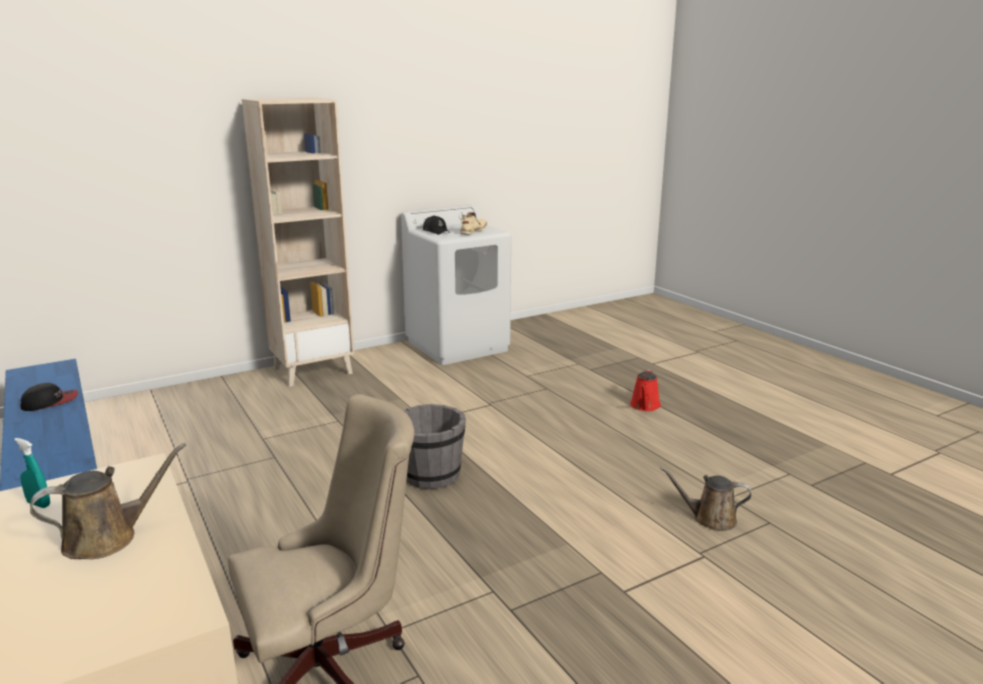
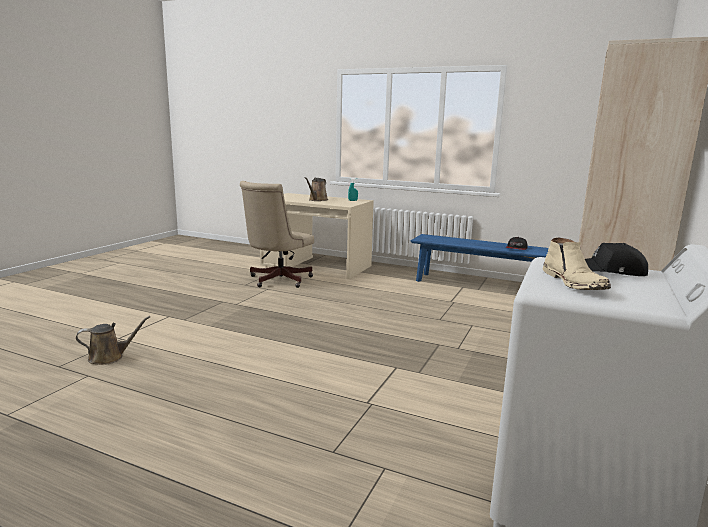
camera: 145 degrees right, 5 degrees down
(431, 475) = (330, 334): grey bucket -> none
(645, 406) = (179, 464): red watering can -> none

